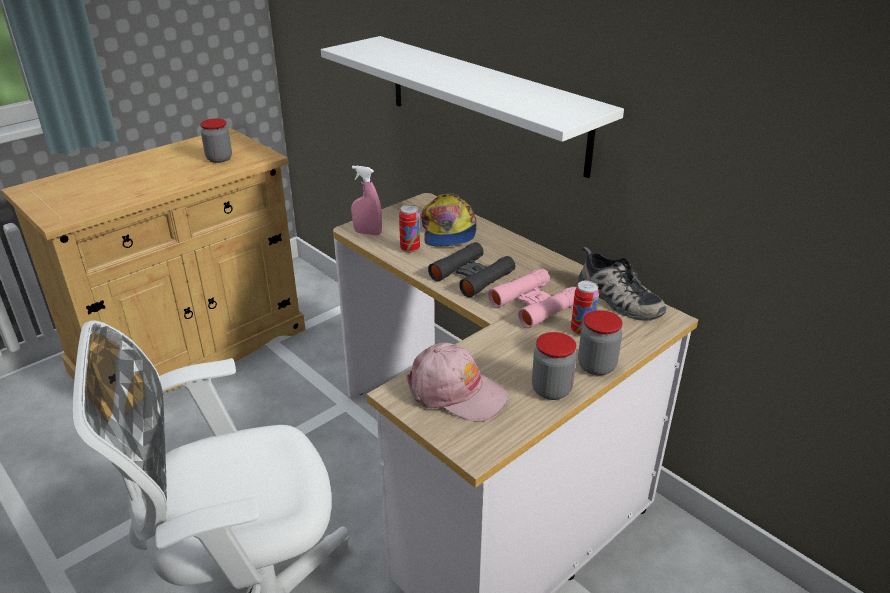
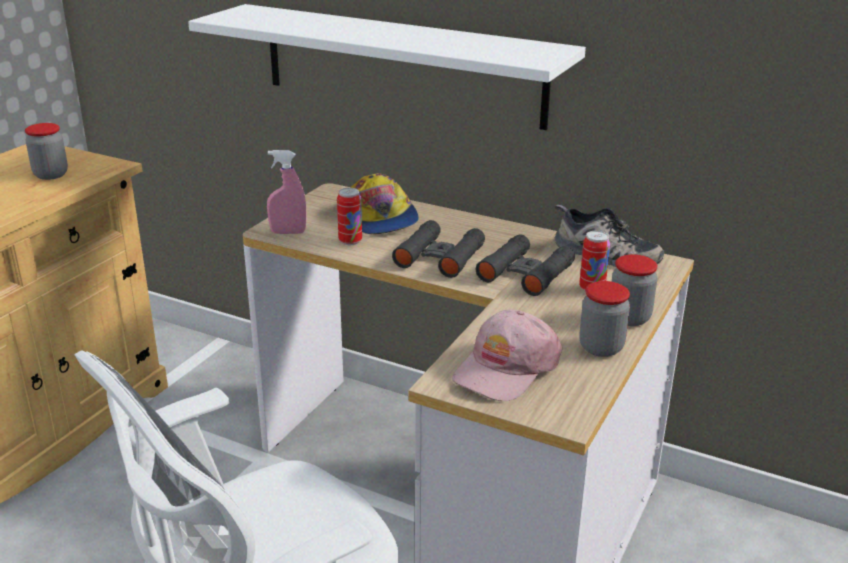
camera: 20 degrees left, 5 degrees down
(456, 392) = (505, 368): pink cap -> pink cap turned 120 degrees clockwise
(534, 305) = (525, 273): pink binoculars -> black binoculars

